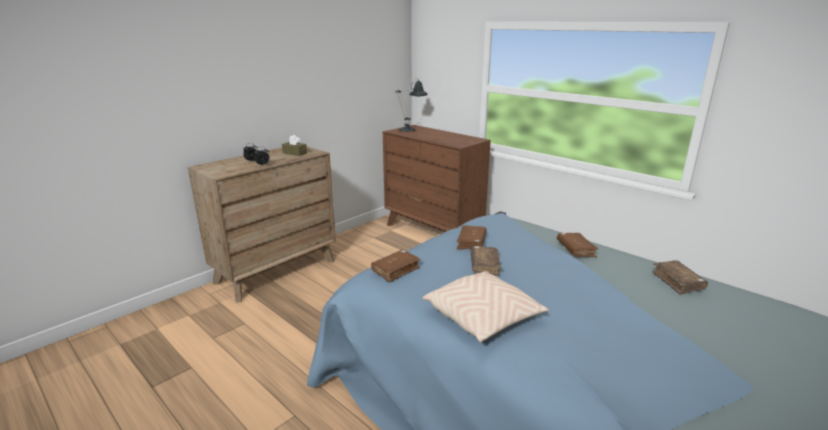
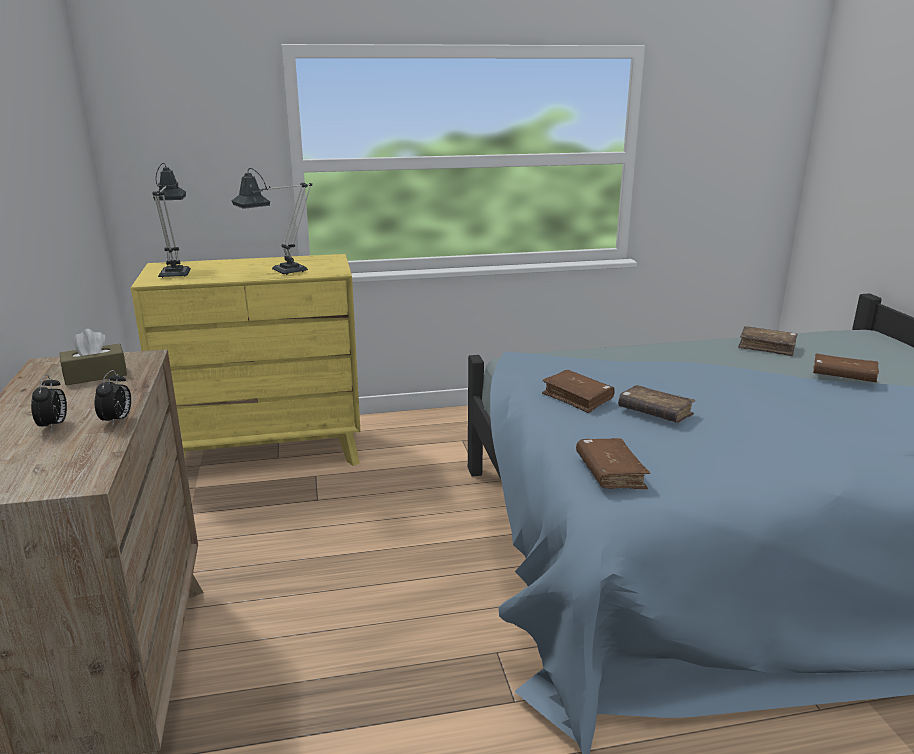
camera: 55 degrees left, 0 degrees up
(433, 231) = (266, 453): brown dresser -> yellow dresser
(441, 140) = (282, 272): none -> table lamp
(483, 317) = (792, 459): beige pillow -> none
(575, 249) = (652, 357): brown book -> brown book (843, 376)

